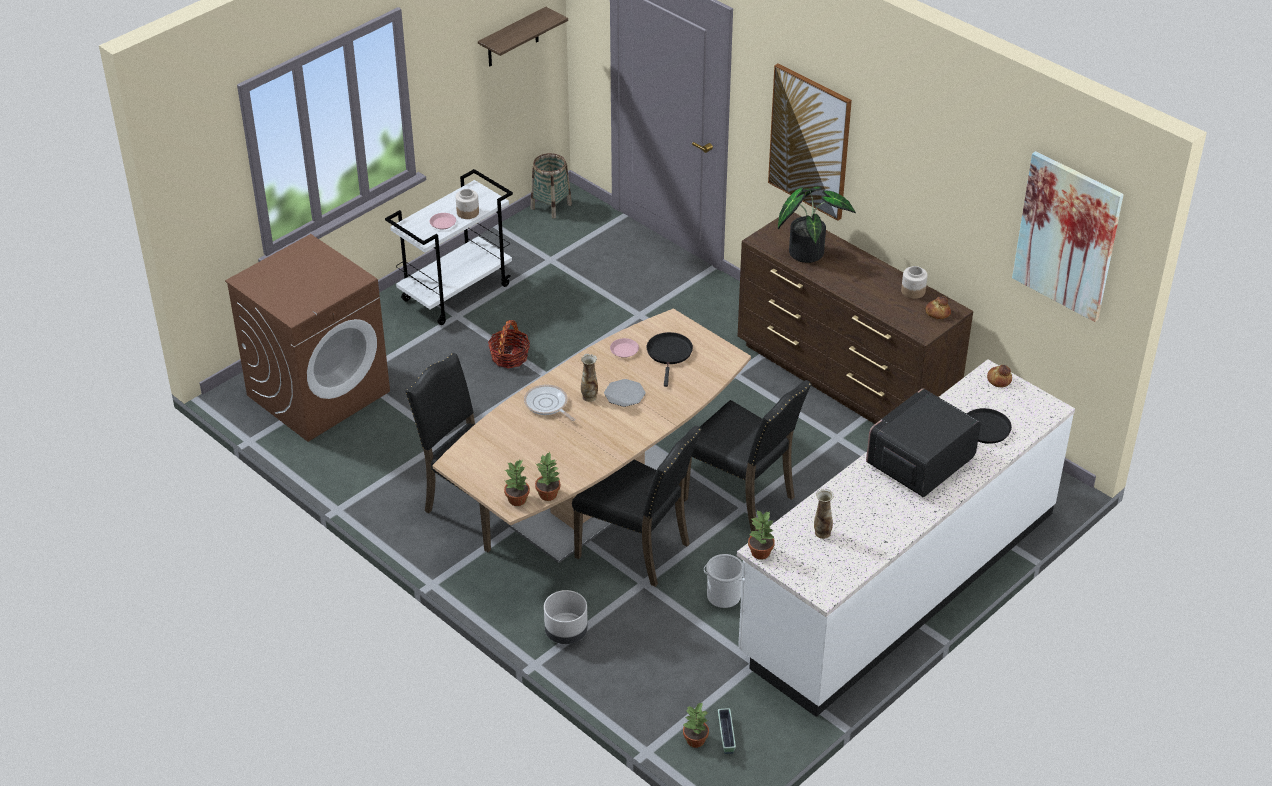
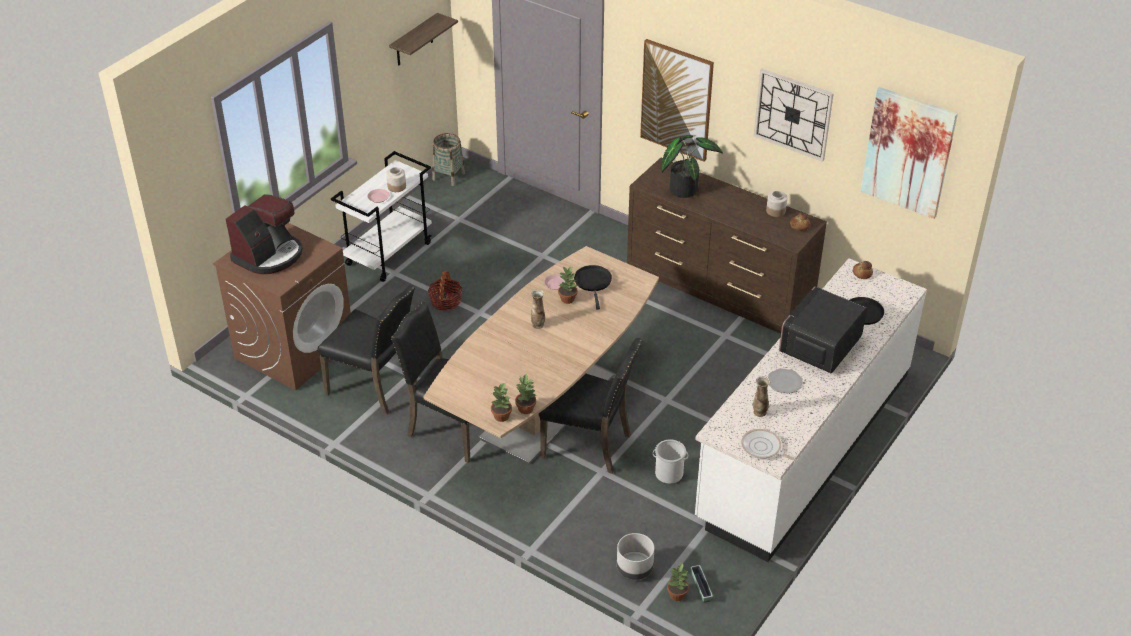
camera: 10 degrees left, 0 degrees up
(291, 278) = (269, 255): none -> coffee machine
(547, 405) = (505, 335): frying pan -> frying pan (763, 448)
(565, 632) = (549, 520): grey planter -> grey planter (634, 569)
(624, 394) = (566, 319): plate -> plate (784, 382)
(742, 498) = (662, 392): black chair -> black chair (374, 387)
(760, 552) = (715, 434): potted plant -> potted plant (567, 299)
(939, 174) = (793, 114): none -> wall clock

